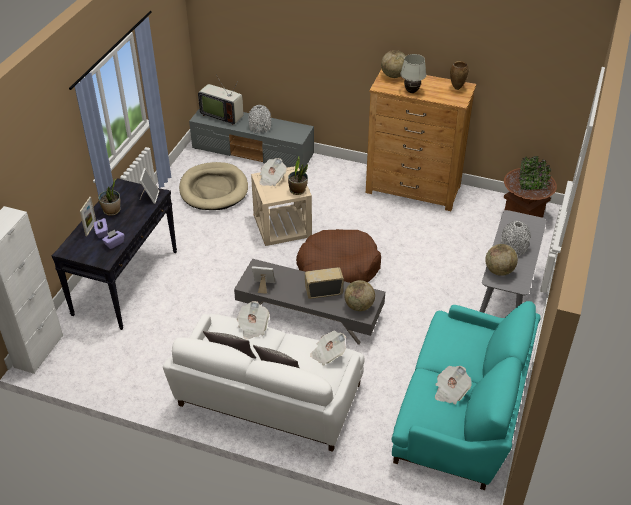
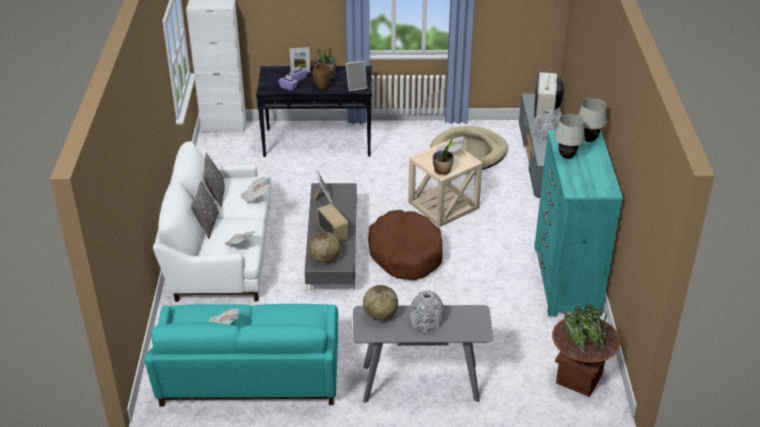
camera: 70 degrees right, 5 degrees down
(393, 76) = (588, 140): globe -> white table lamp
(413, 189) = (566, 280): brown dresser -> turquoise dresser
(456, 88) = (599, 185): brown vase -> brown vase (322, 89)

